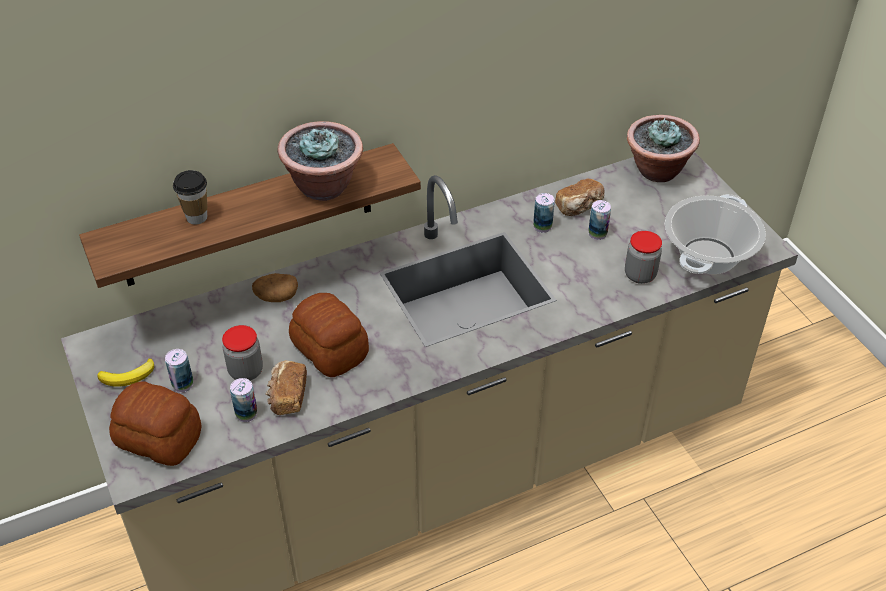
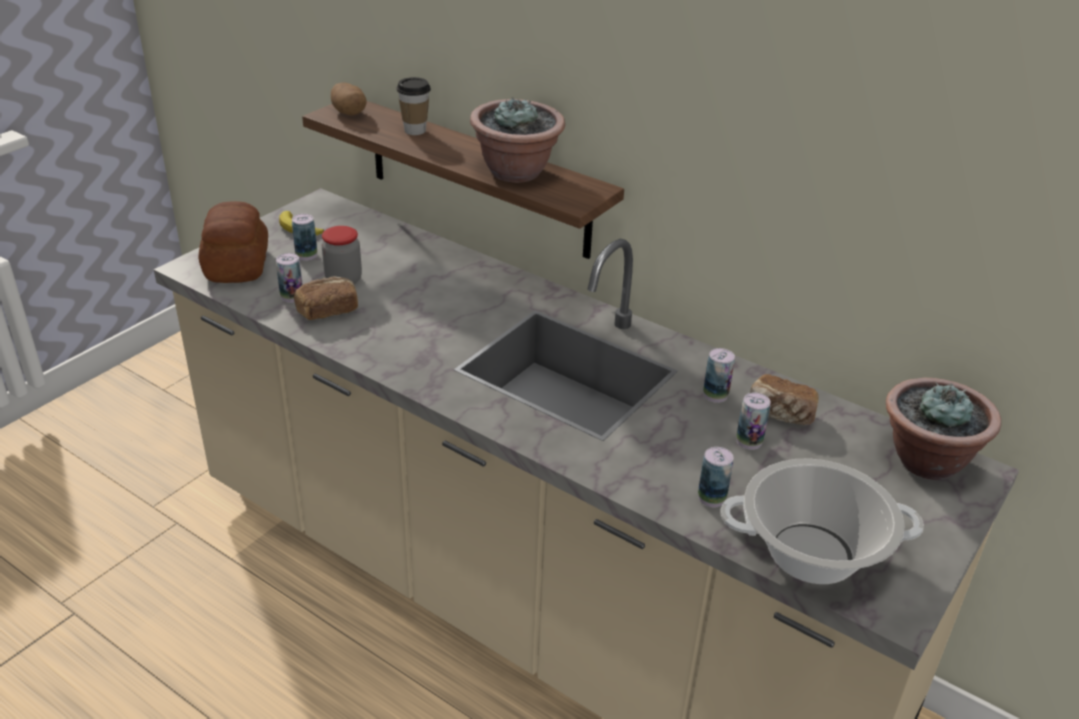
camera: 60 degrees right, 10 degrees down
(276, 297) = (449, 265): potato -> potato (349, 112)
(330, 348) = (406, 314): bread -> none
(640, 275) = (711, 498): jar -> can

